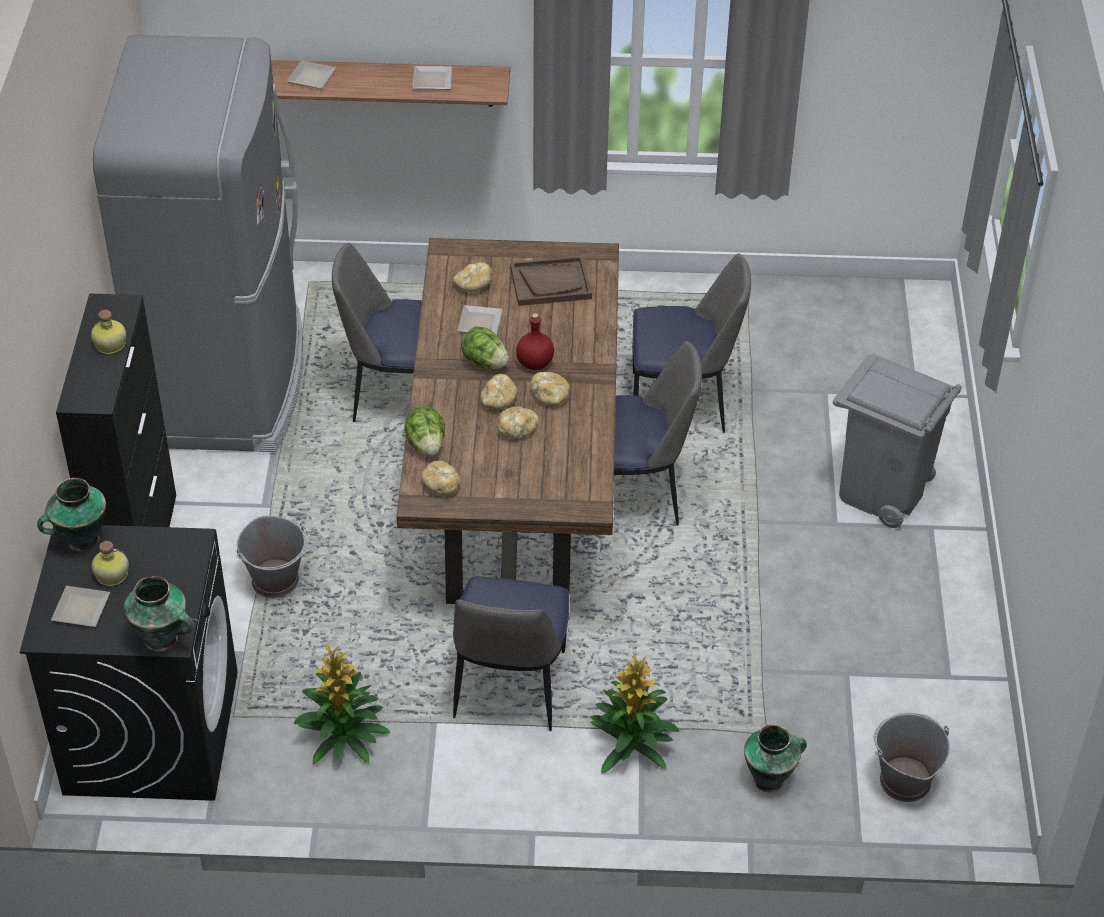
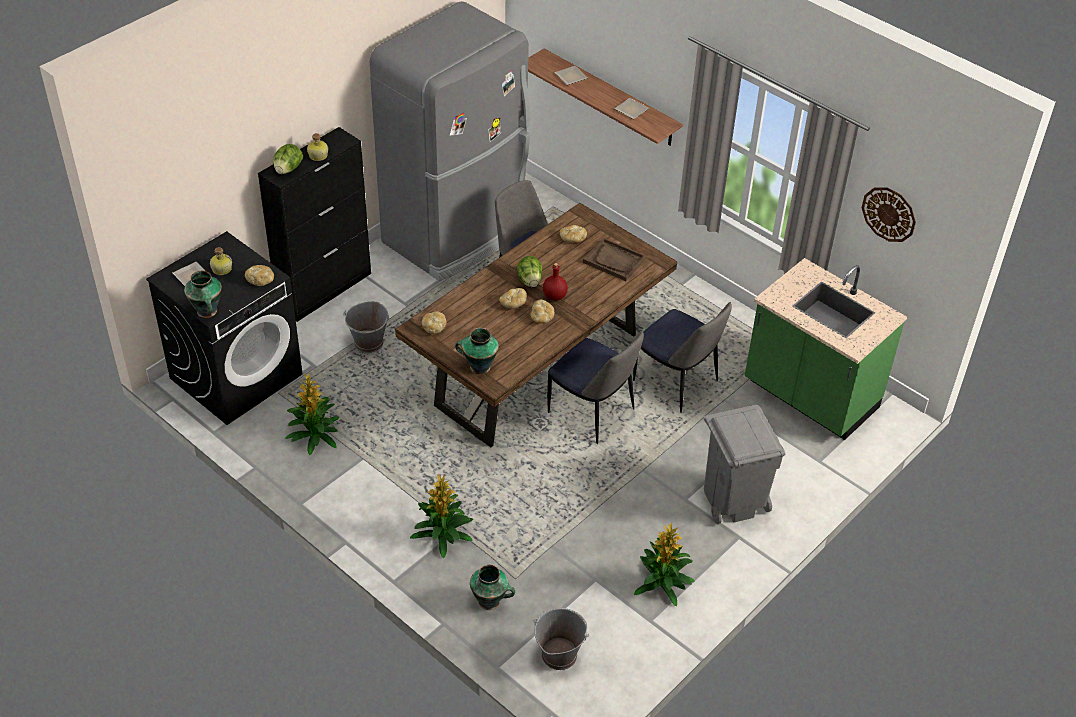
camera: 40 degrees right, 0 degrees up
(81, 540) = (228, 245): vase -> vase (479, 367)
(426, 445) = (451, 303): lettuce -> lettuce (288, 169)
(478, 323) = (551, 259): plate -> none
(509, 688) = (416, 467): chair -> none
(517, 429) = (504, 323): bread -> bread (260, 280)
(831, 333) = (809, 397): none -> green counter
(866, 46) = (889, 214): none -> wall clock
(916, 628) = (663, 583): none -> potted plant

